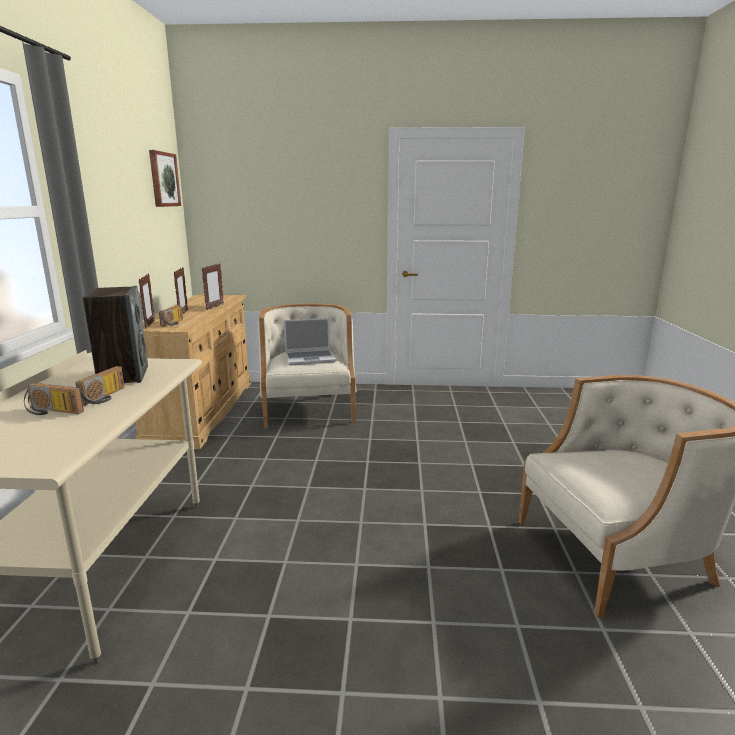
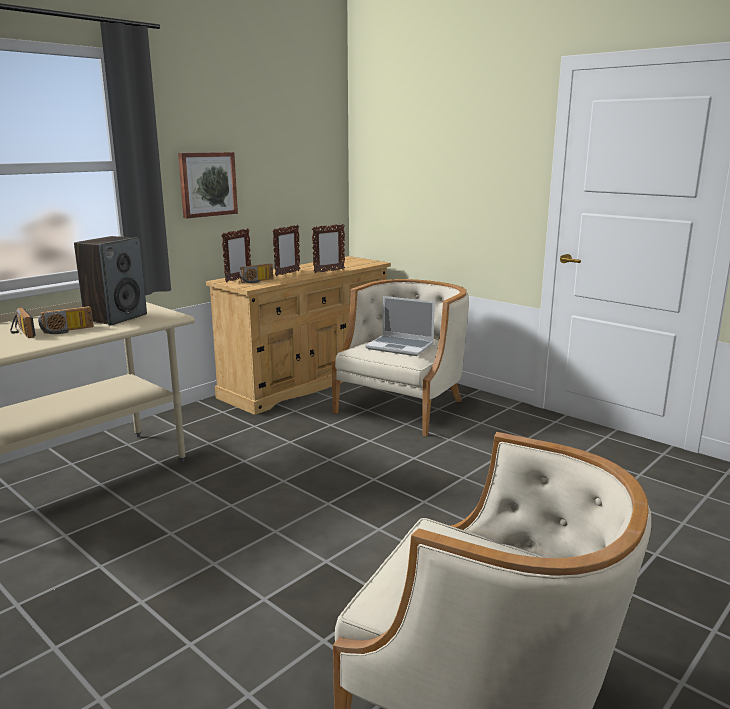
camera: 40 degrees right, 0 degrees up
(163, 179) = (313, 131): picture -> picture (207, 184)

